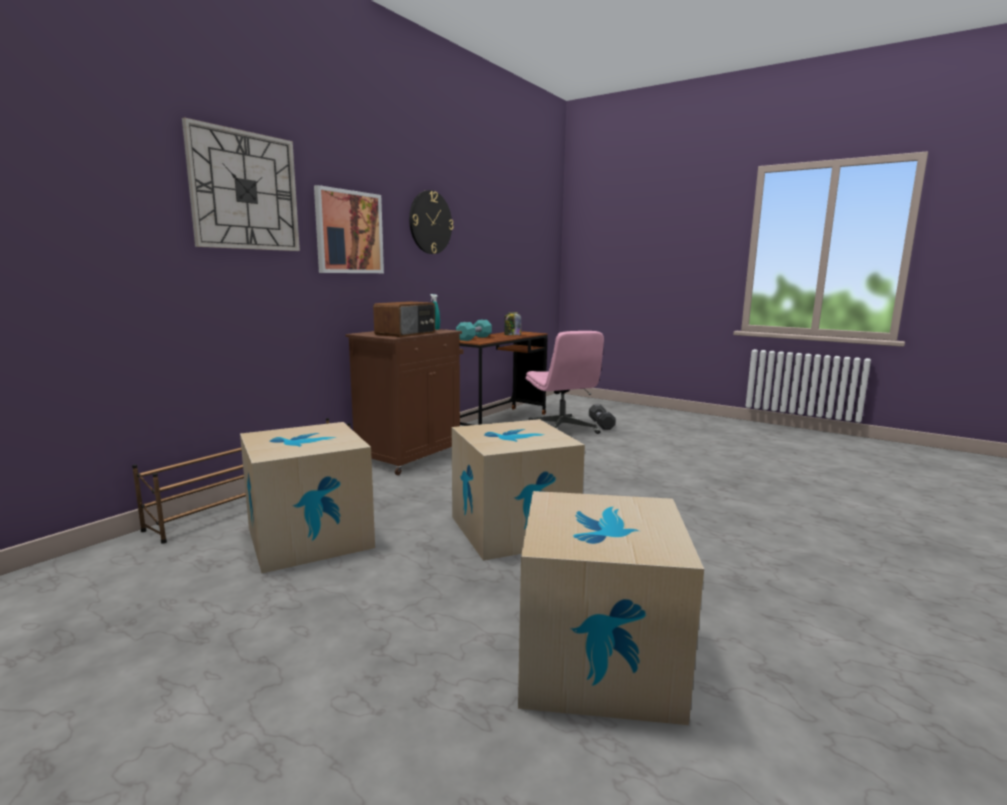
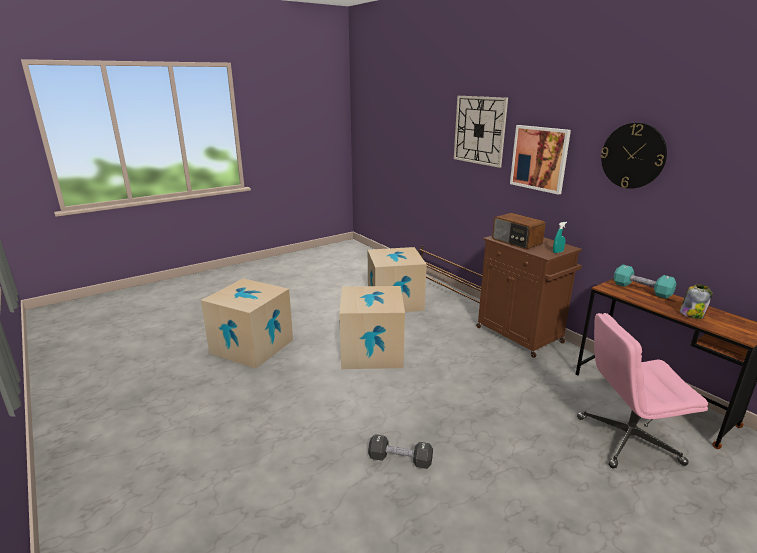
camera: 110 degrees right, 10 degrees up
(601, 424) = (670, 490): black dumbbell -> black dumbbell (400, 460)

